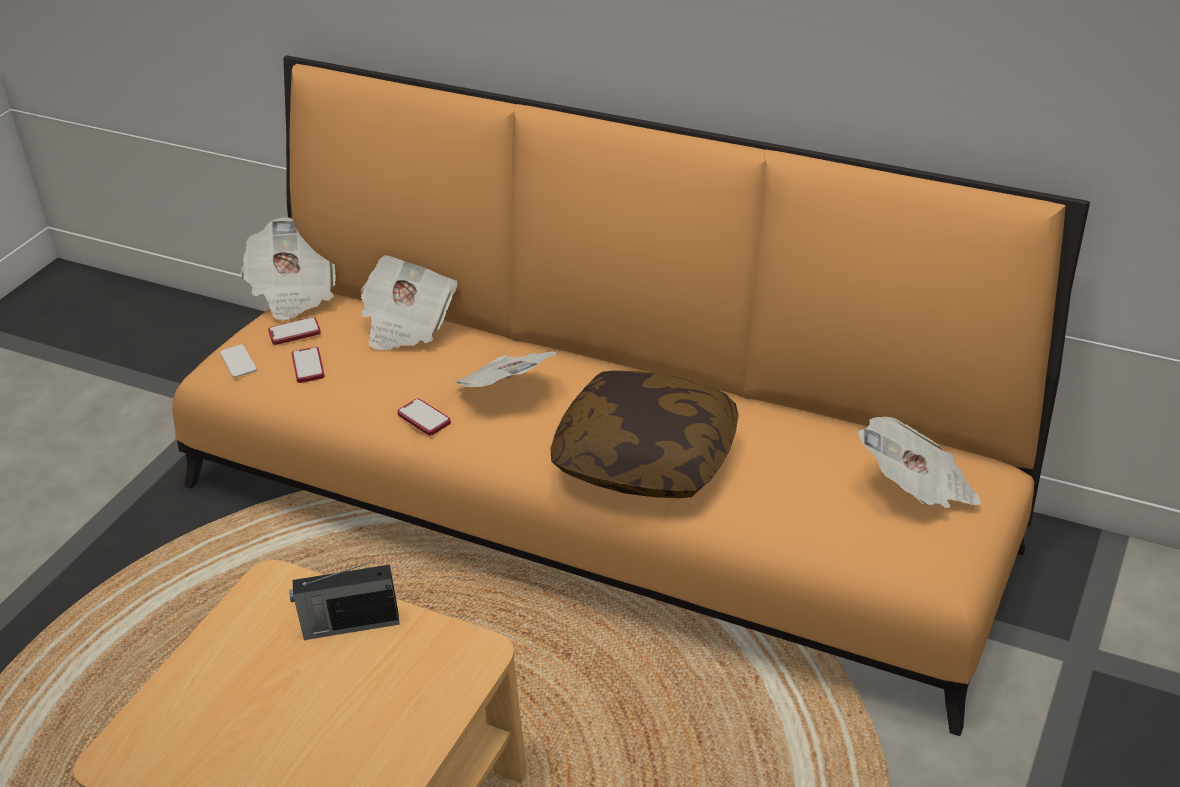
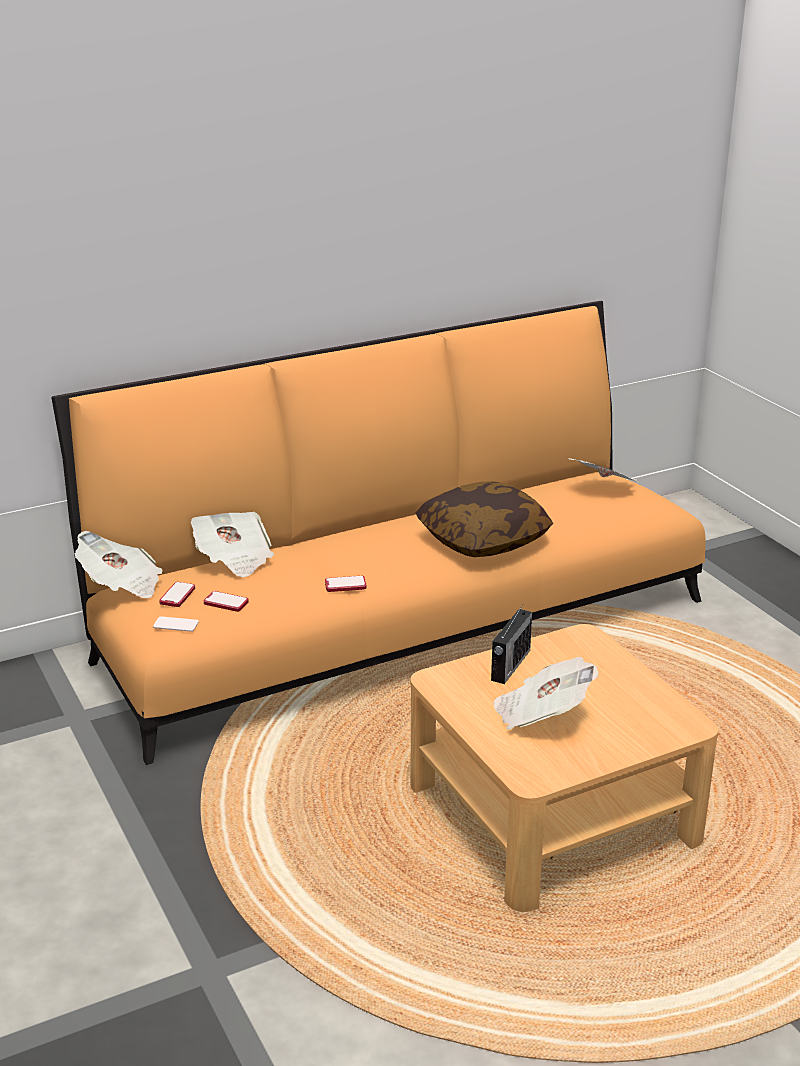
camera: 55 degrees left, 10 degrees down
(507, 391) = (356, 554): newspaper -> newspaper (541, 715)

